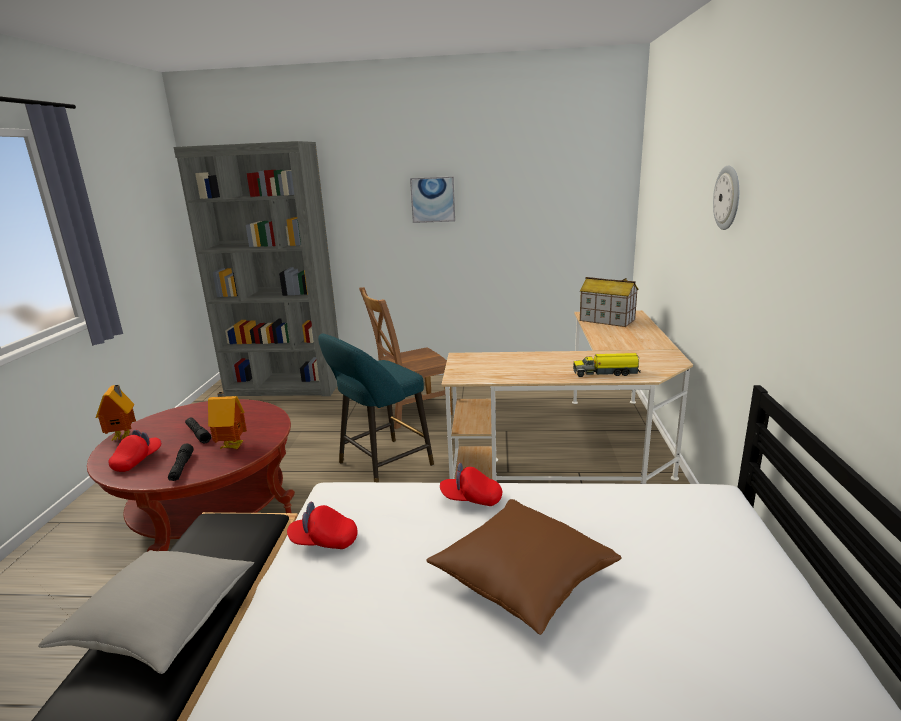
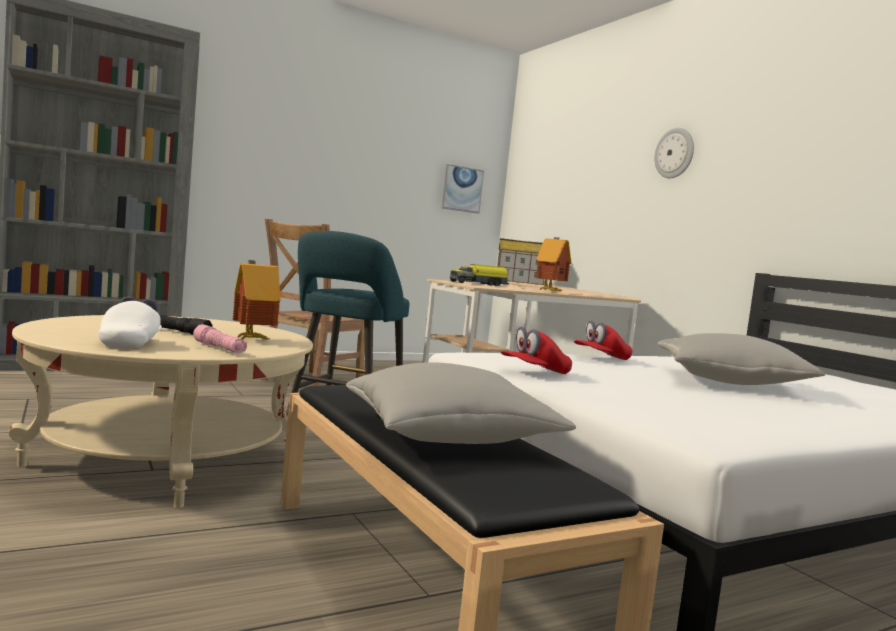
camera: 35 degrees left, 15 degrees down
(124, 437) = (48, 329): toy house -> toy house (550, 291)
(137, 461) = (131, 343): red cap -> white cap
(181, 468) = (219, 348): black flashlight -> pink flashlight
(211, 511) = (166, 459): red coffee table -> beige coffee table
(433, 199) = (318, 148): picture -> picture (461, 189)
(523, 578) = (728, 382): brown pillow -> grey pillow
(606, 373) = (593, 295): toy truck -> toy truck (479, 284)

